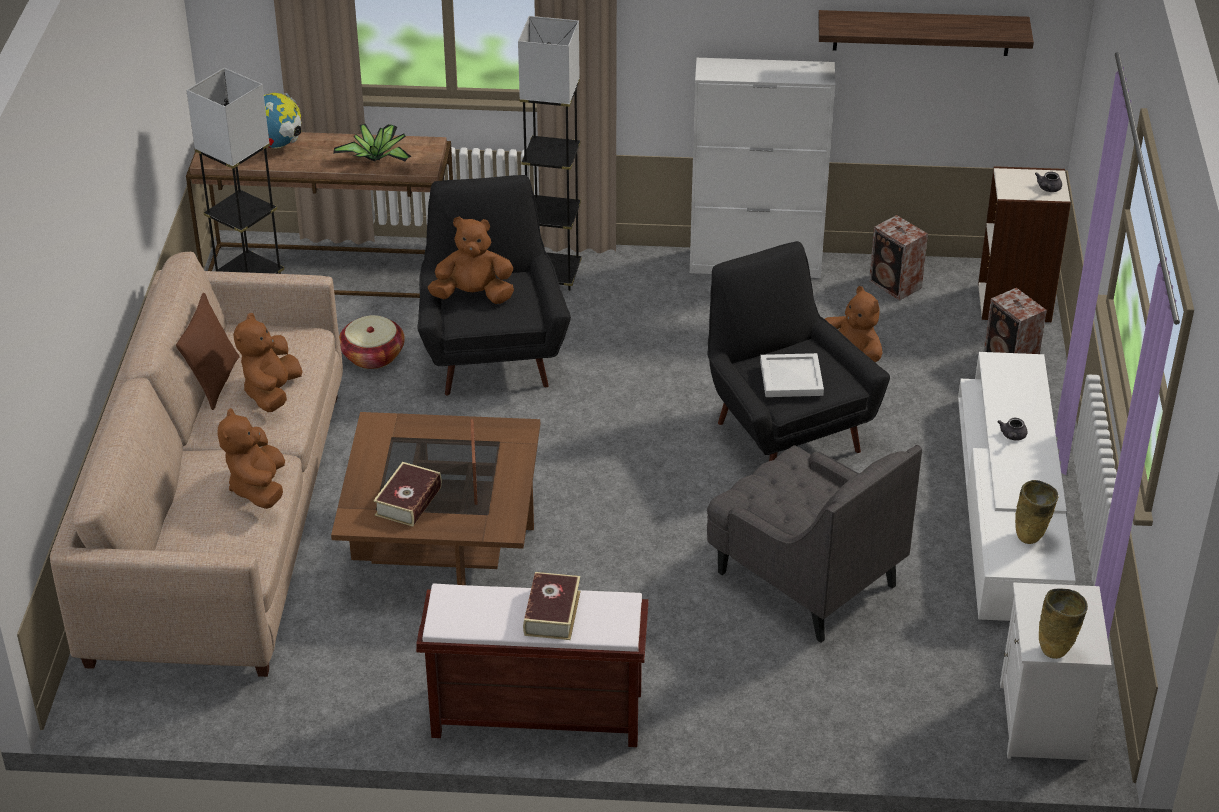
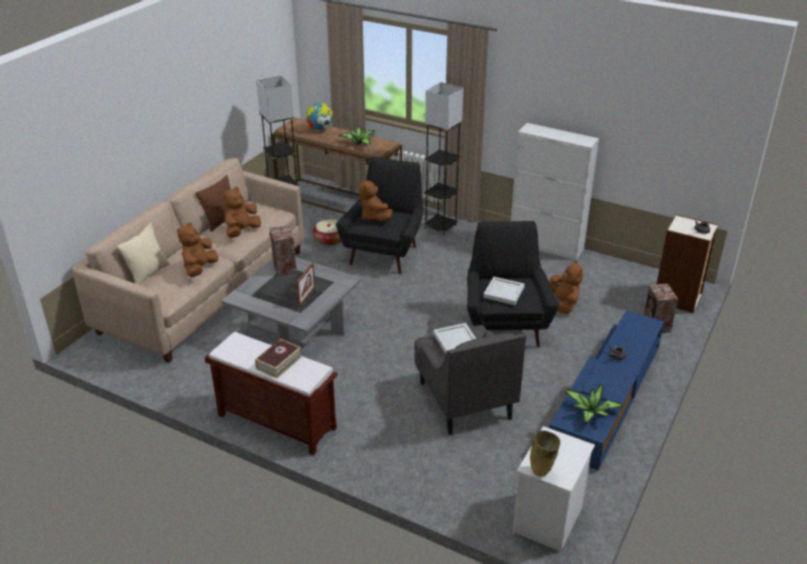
camera: 25 degrees right, 5 degrees down
(168, 526) = (148, 274): none -> beige pillow
(408, 501) = (268, 296): book -> none
(443, 543) = (296, 328): brown coffee table -> grey coffee table
(473, 296) = (374, 217): brown plush toy -> brown plush toy turned 135 degrees counterclockwise
(778, 485) = (456, 340): none -> white tray
(896, 285) = (615, 273): speaker -> speaker (284, 268)
(921, 32) = (649, 129): shelf -> none
(1009, 505) = (606, 397): white tv stand -> blue tv stand
(1031, 538) = (591, 413): beige vase -> potted plant

